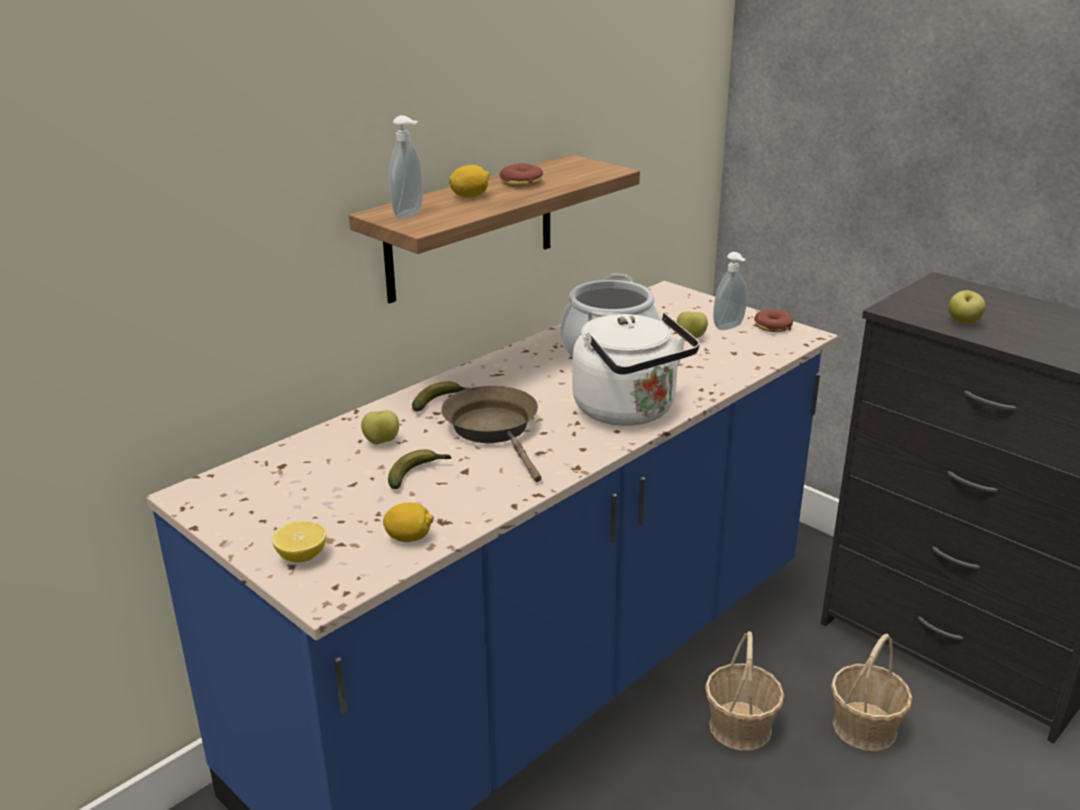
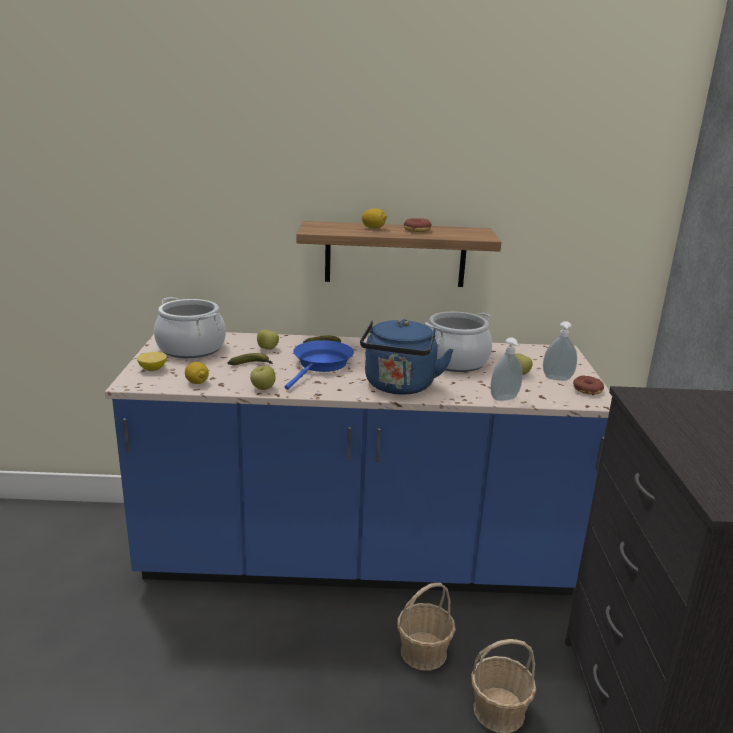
camera: 45 degrees right, 5 degrees down
(277, 496) = (191, 348): none -> cooking pot
(410, 215) = (323, 226): soap dispenser -> soap dispenser (505, 399)
(494, 430) = (321, 365): brown frying pan -> blue frying pan
(629, 412) = (399, 387): white kettle -> blue kettle
(963, 323) = (668, 419): apple -> apple (263, 388)

